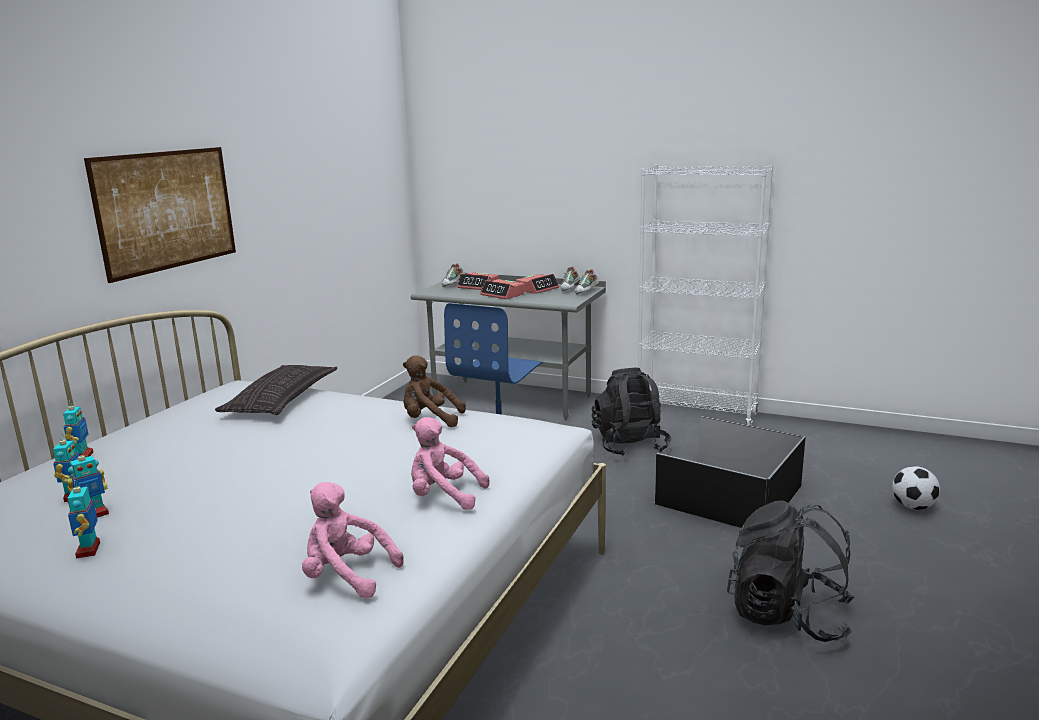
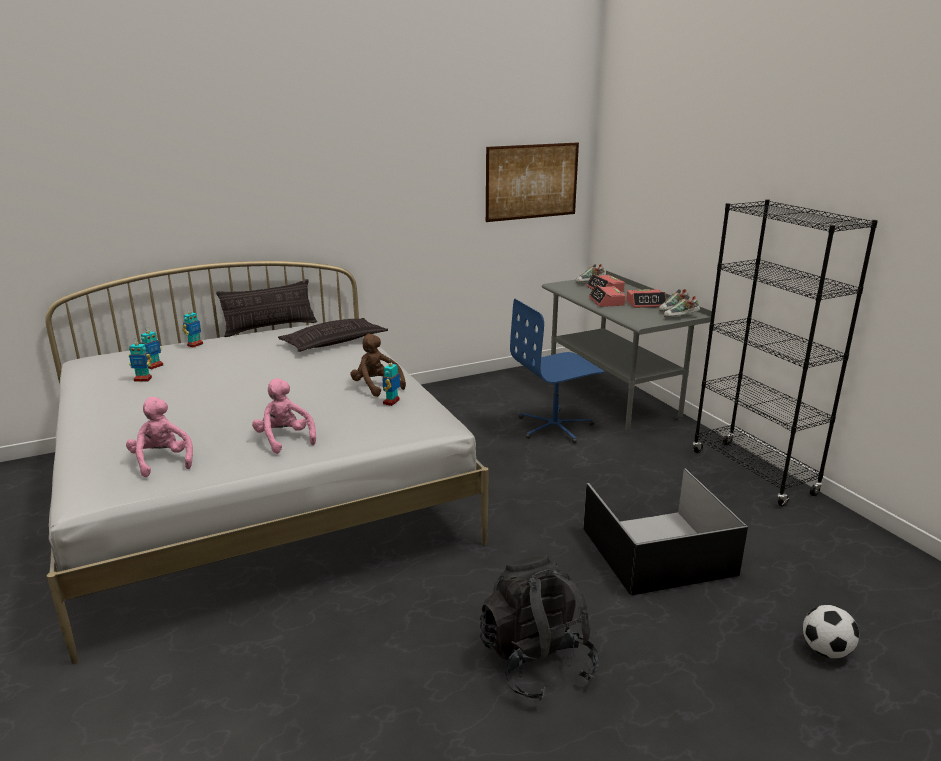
camera: 40 degrees right, 5 degrees up
(89, 550) = (111, 397): toy robot -> toy robot (391, 402)
(152, 411) = (270, 328): none -> pillow
(167, 210) = (312, 190): picture -> picture (532, 181)
(630, 445) = (644, 474): black backpack -> none
(697, 415) = (753, 473): white bookcase -> black bookcase

